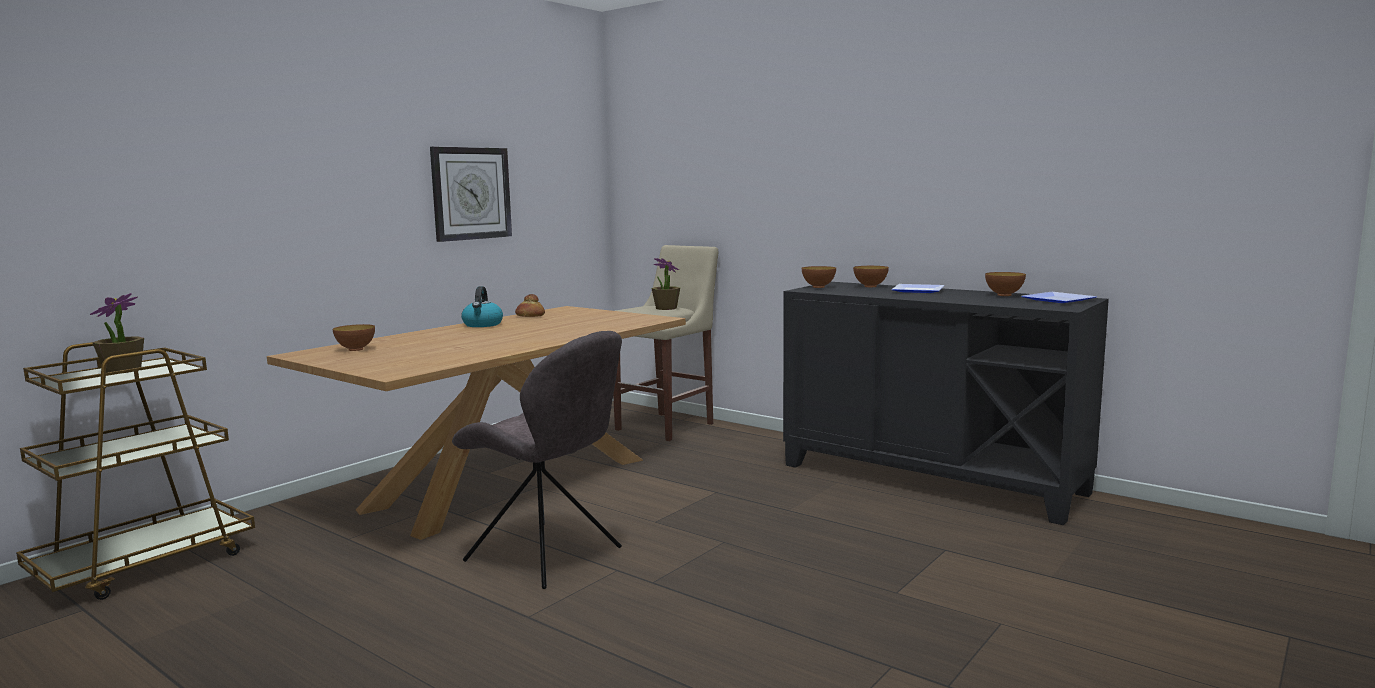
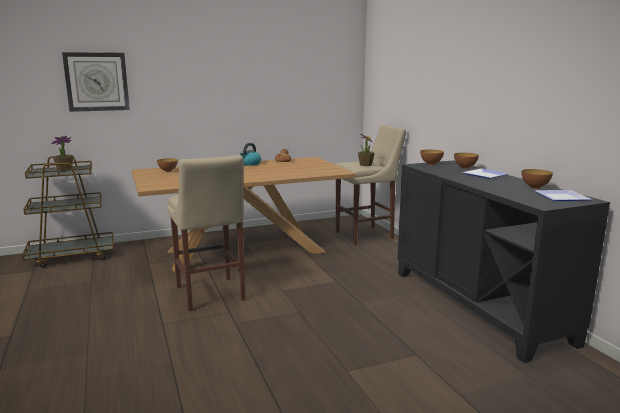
camera: 30 degrees right, 5 degrees up
(471, 193) = (265, 89): wall clock -> wall clock (97, 81)
(547, 556) = (210, 295): grey chair -> beige stool

